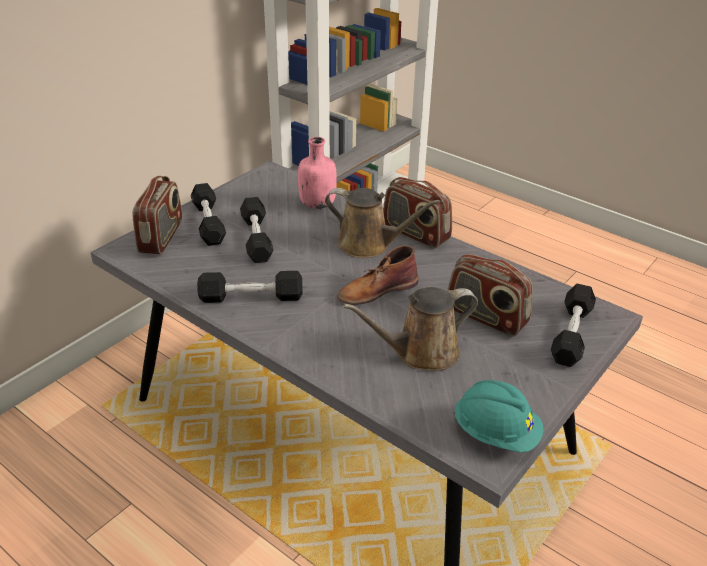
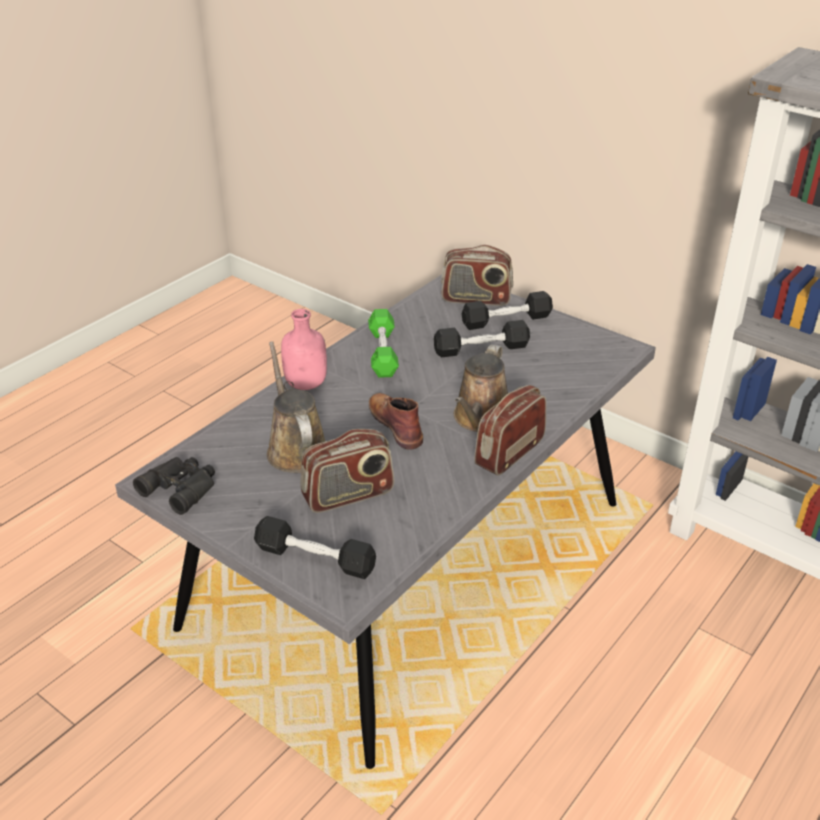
camera: 90 degrees right, 0 degrees up
(251, 297) = (383, 352): black dumbbell -> green dumbbell
(317, 204) = (560, 383): pink bottle -> pink bottle (307, 384)
(485, 317) = (348, 495): radio -> radio turned 150 degrees counterclockwise
(496, 433) = (182, 487): turquoise hard hat -> black binoculars

